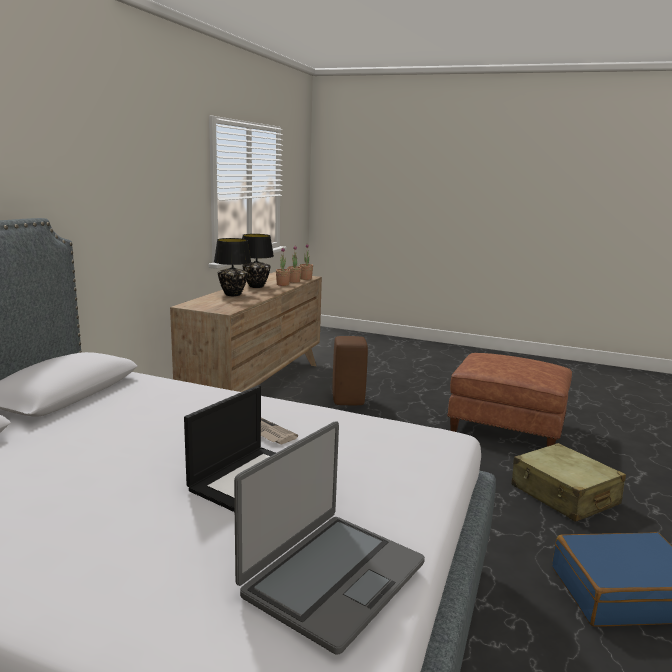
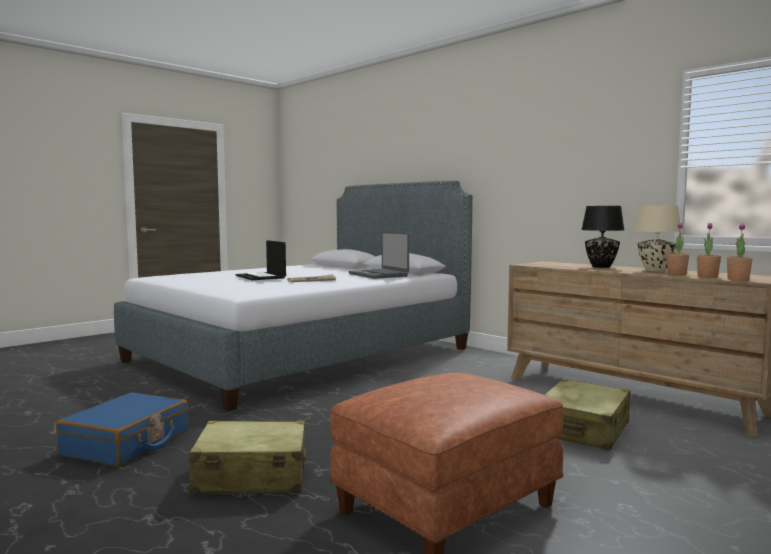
camera: 115 degrees right, 10 degrees down
(256, 286) = (655, 270): black table lamp -> beige table lamp
(332, 578) = (182, 276): laptop -> laptop (379, 275)
(347, 401) = (583, 429): brown stool -> beige suitcase

